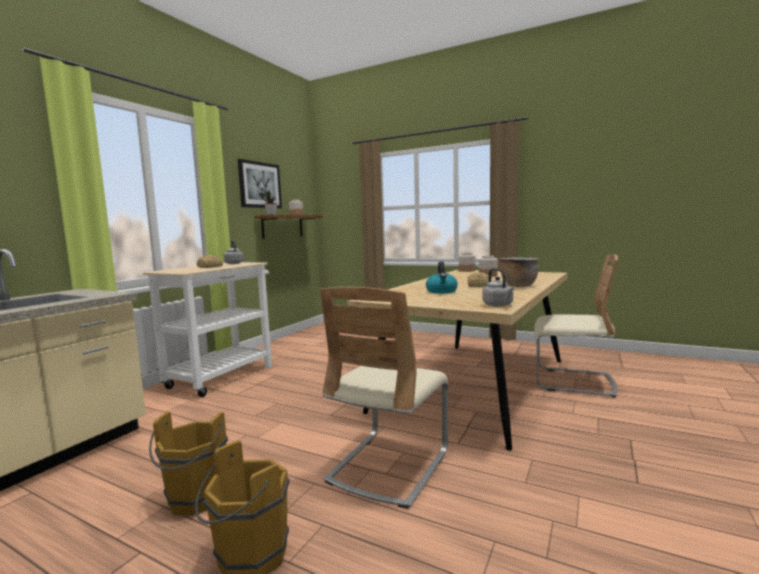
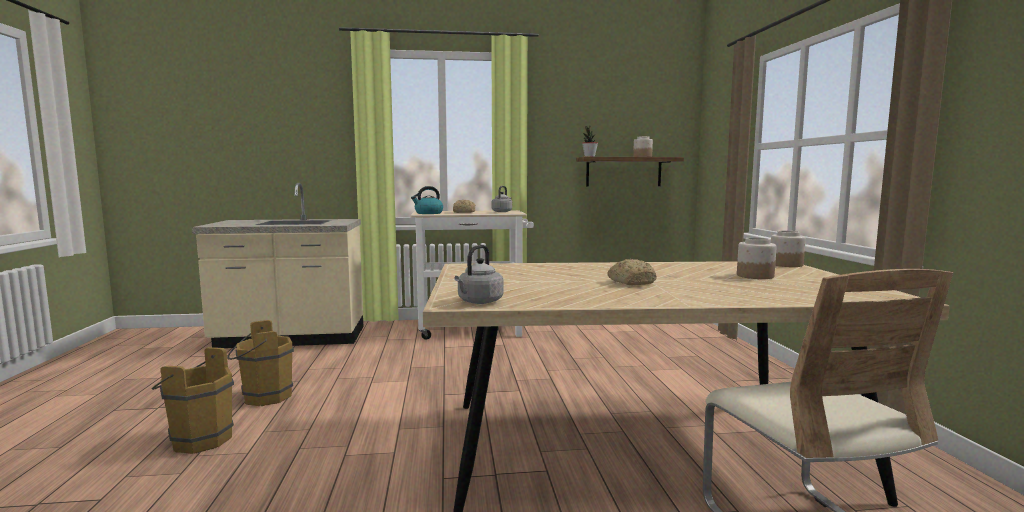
camera: 55 degrees right, 0 degrees up
(260, 185) = (589, 120): picture -> none
(388, 466) = (360, 452): beige chair -> none
(442, 291) = (553, 276): kettle -> kettle (428, 213)
(518, 286) = (674, 295): brown cooking pot -> none

